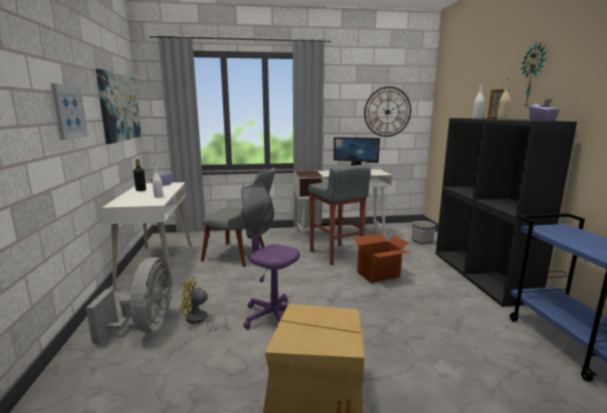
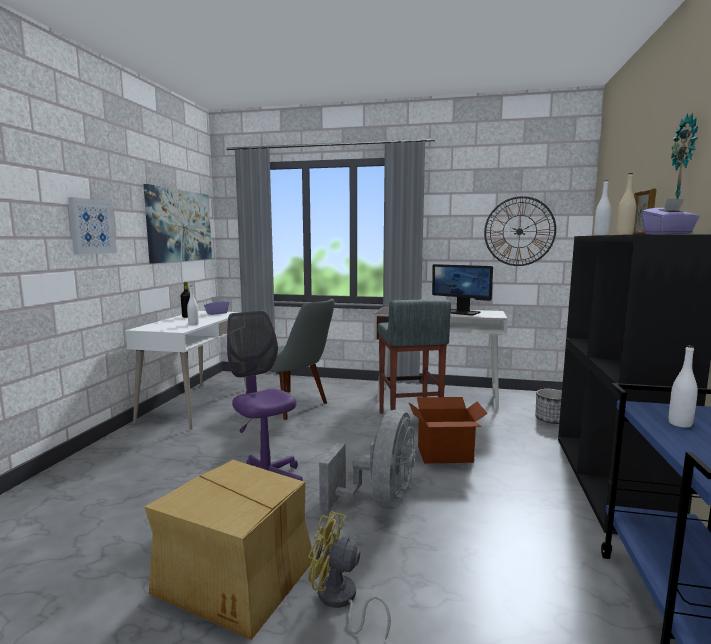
camera: 20 degrees right, 5 degrees down
(145, 327) = (127, 467): grey fan -> grey fan (379, 501)
(199, 320) = (183, 470): yellow fan -> yellow fan (340, 601)
(568, 236) = (680, 424): none -> white bottle

